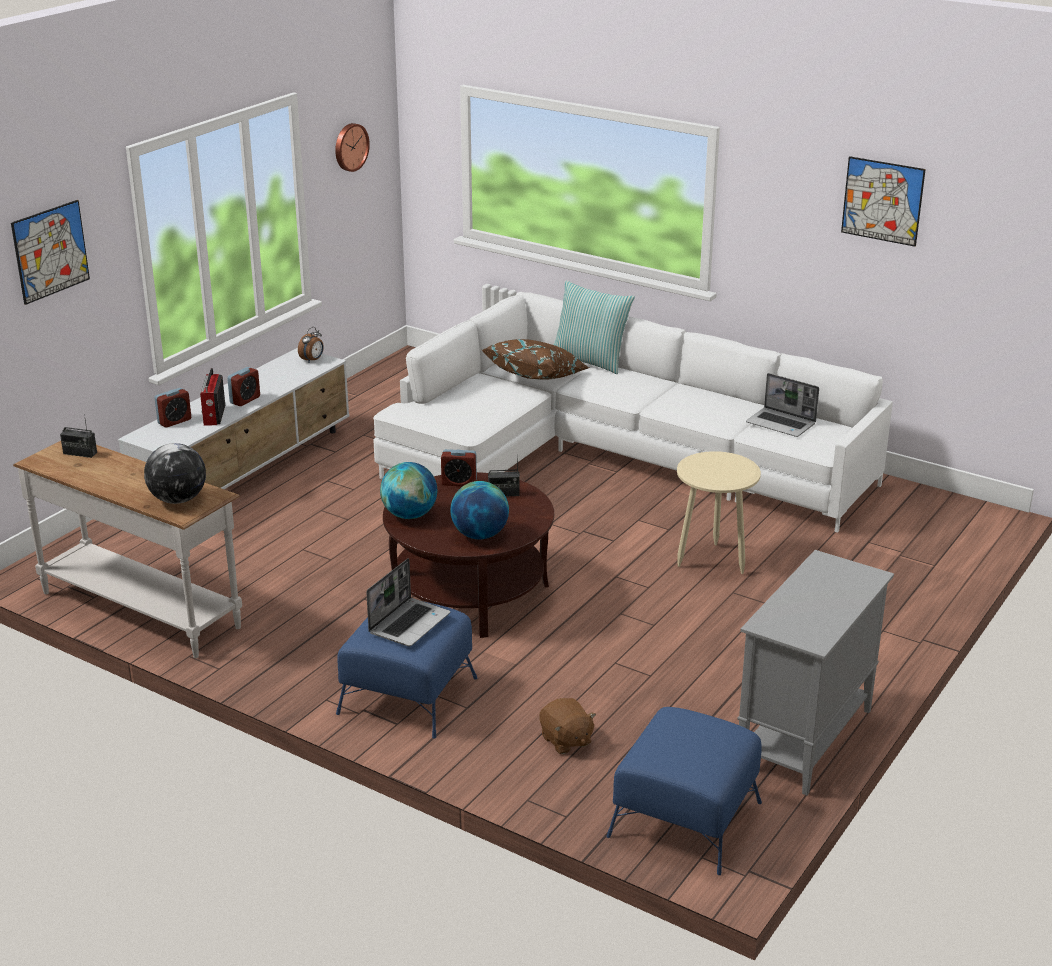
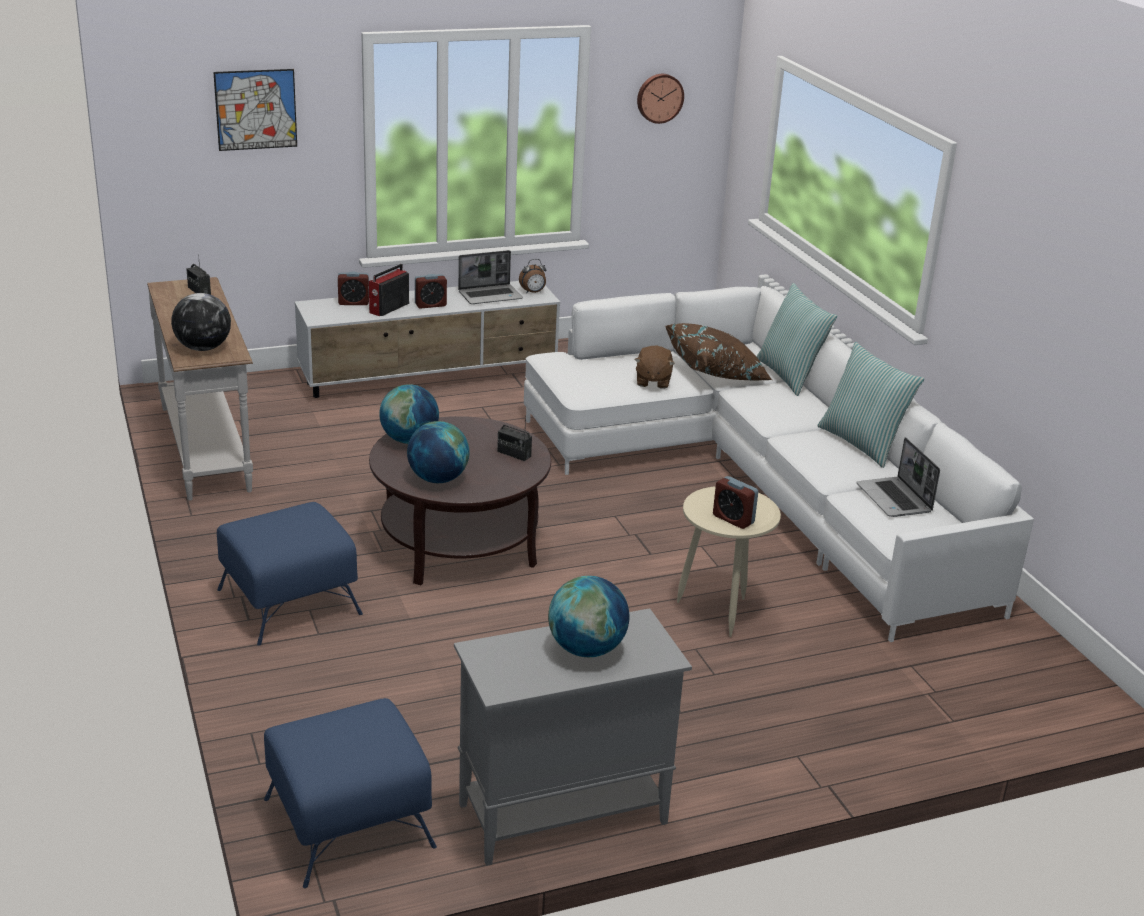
camera: 35 degrees right, 0 degrees up
(409, 623) = (289, 527): laptop -> laptop (490, 295)
(459, 482) = (491, 430): alarm clock -> alarm clock (733, 519)
(566, 740) = (353, 701): brown plush toy -> brown plush toy (652, 381)
(707, 393) = (862, 443): none -> pillow
(823, 592) = (586, 649): none -> globe
(882, 201) = (1078, 267): picture -> none

